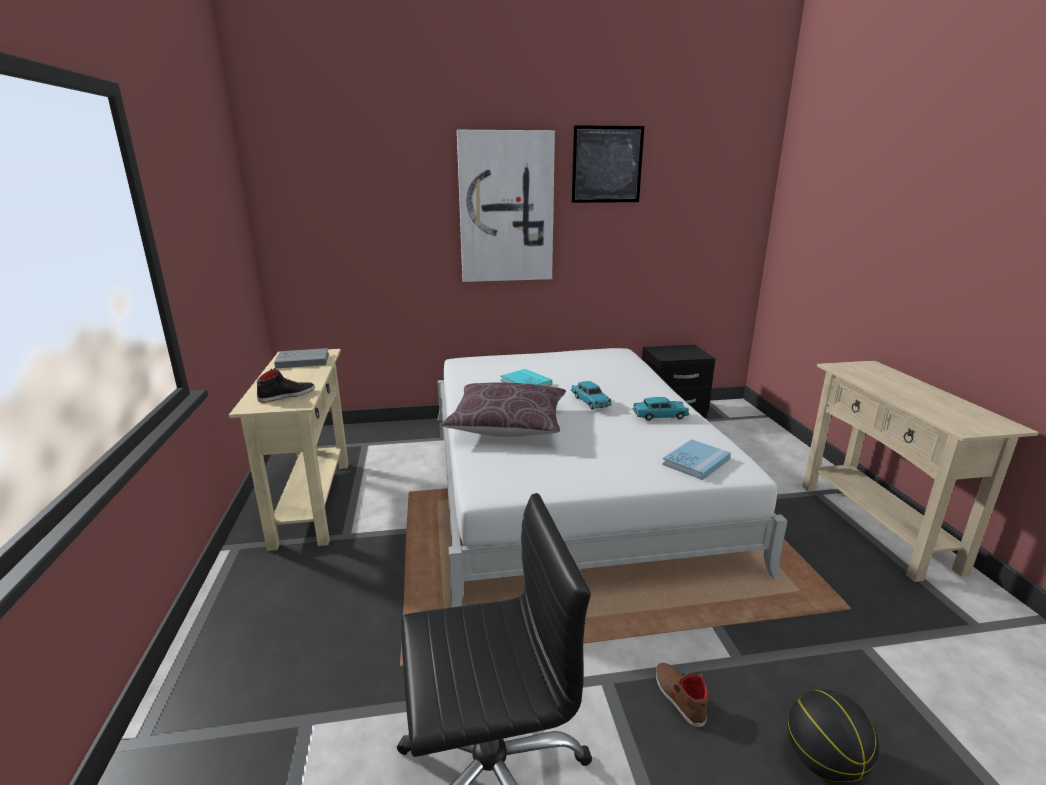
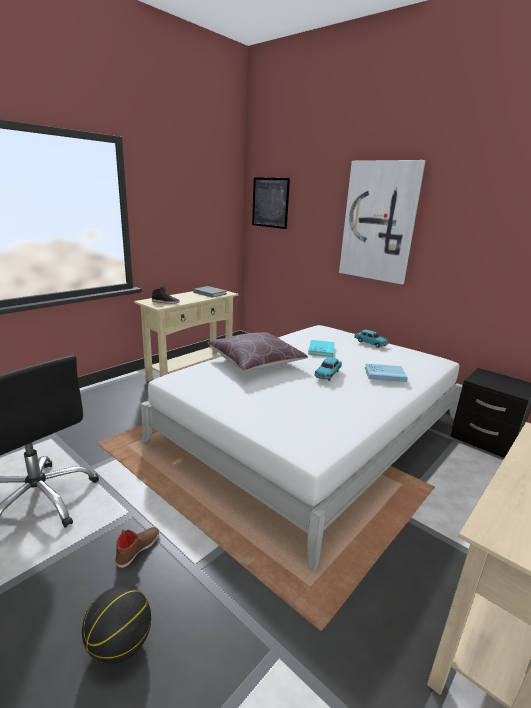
camera: 50 degrees right, 0 degrees up
(607, 164) = (470, 191): picture -> picture (270, 202)
(660, 416) = (351, 402): turquoise toy car -> turquoise toy car (370, 343)
(696, 462) = (296, 432): blue book -> blue book (385, 374)

